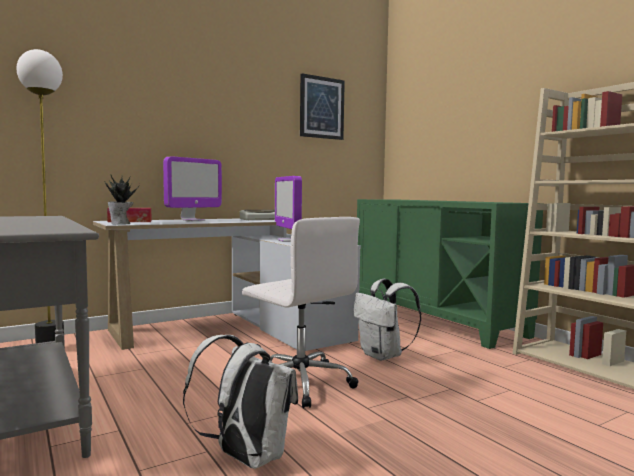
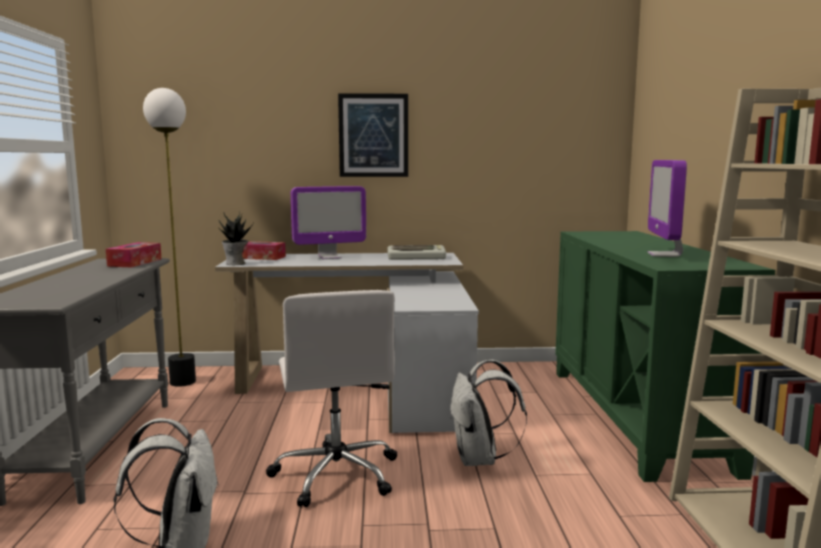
camera: 30 degrees right, 5 degrees up
(40, 217) = (135, 262): none -> tissue box
(288, 240) = (415, 292): monitor -> monitor (664, 255)
(321, 108) = (521, 104): picture -> picture (373, 135)

